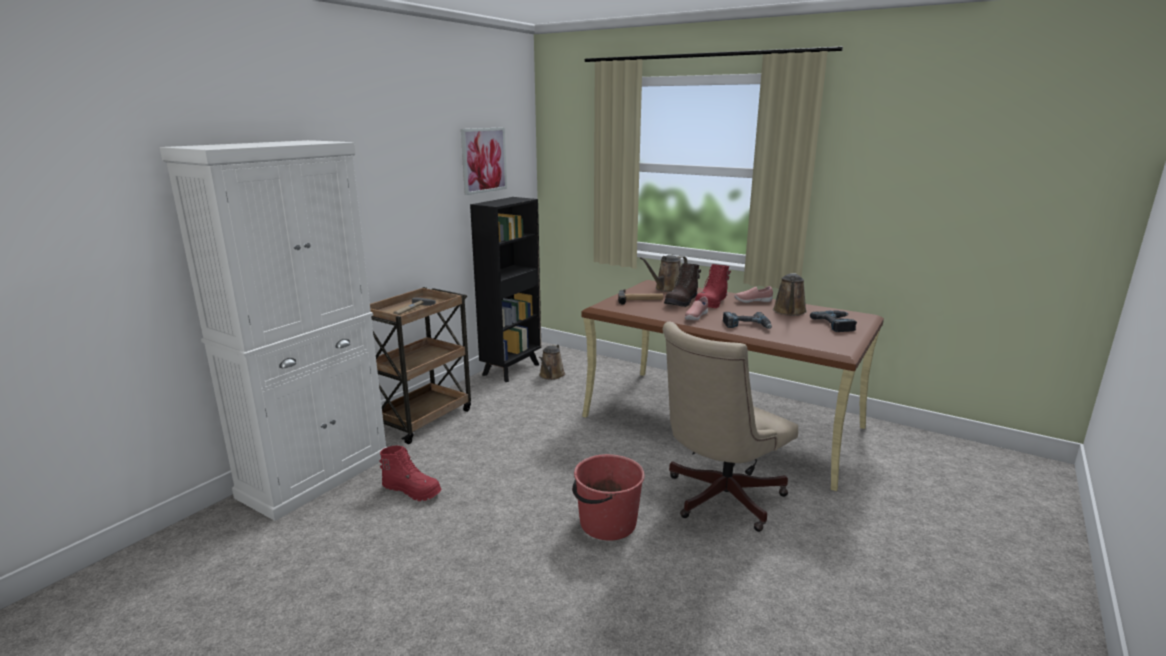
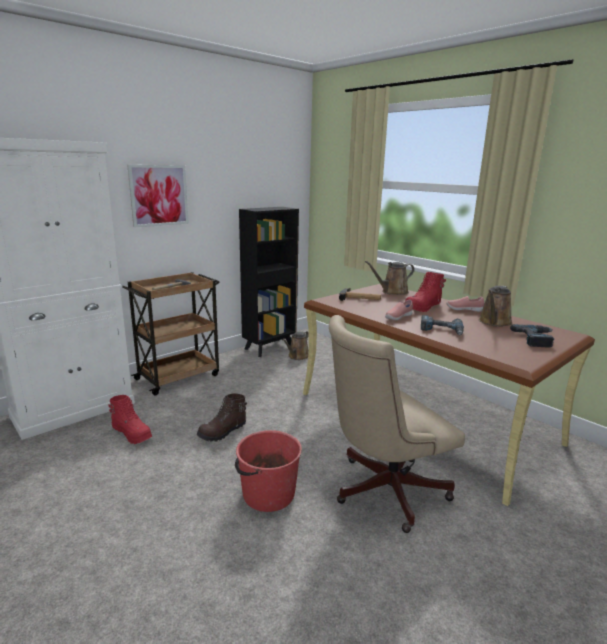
camera: 15 degrees right, 0 degrees up
(483, 160) = (256, 174): picture -> picture (159, 195)
(682, 302) = (396, 303): brown boot -> brown boot (223, 432)

